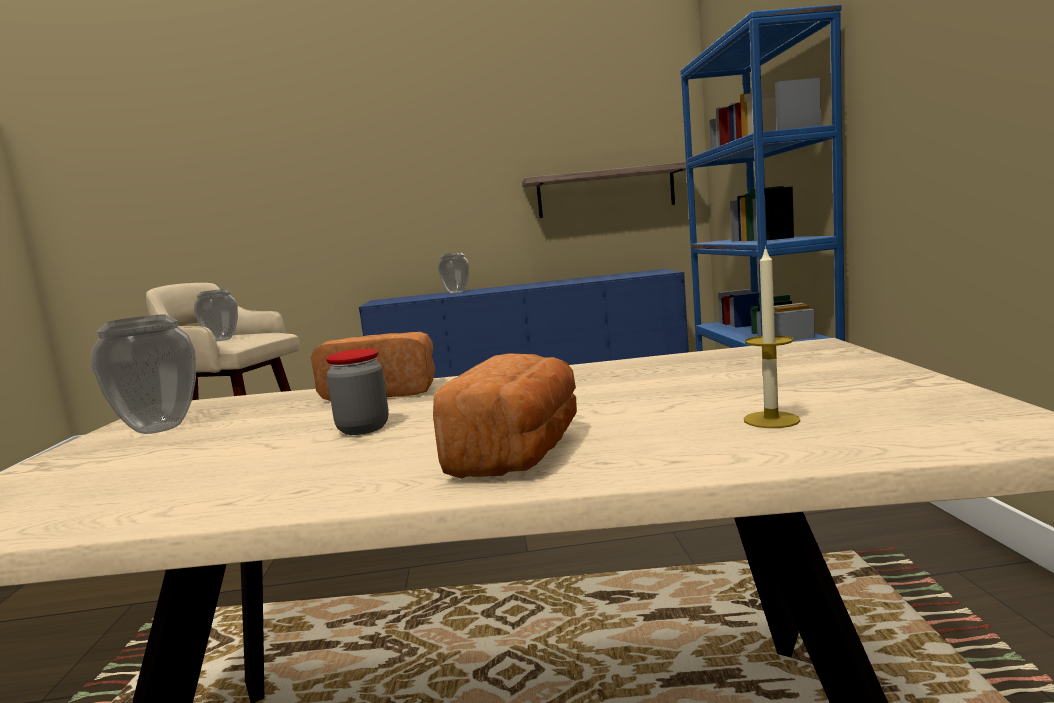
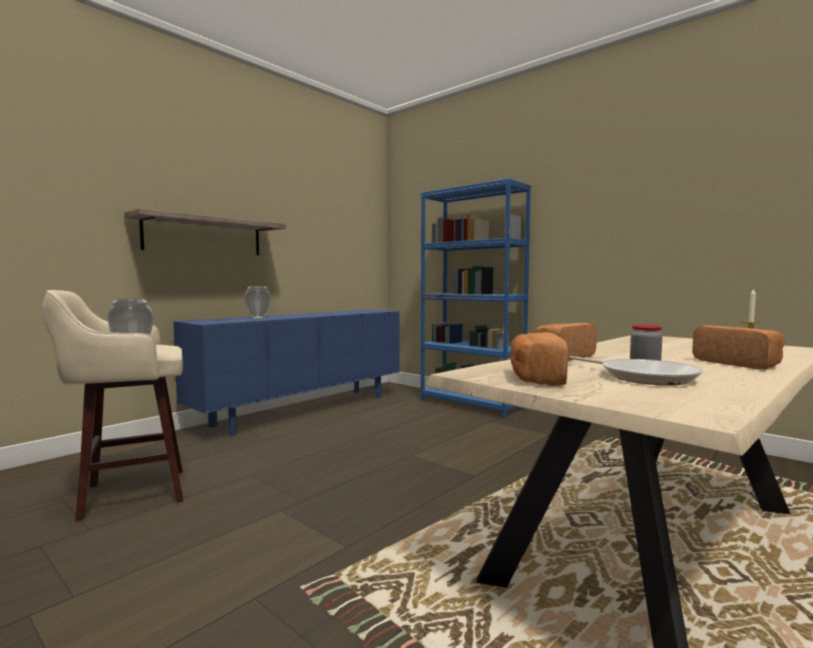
camera: 45 degrees left, 5 degrees down
(161, 428) = (535, 378): vase -> bread
(237, 451) = (643, 377): none -> frying pan
(606, 192) = (339, 255): shelf -> shelf (204, 236)

